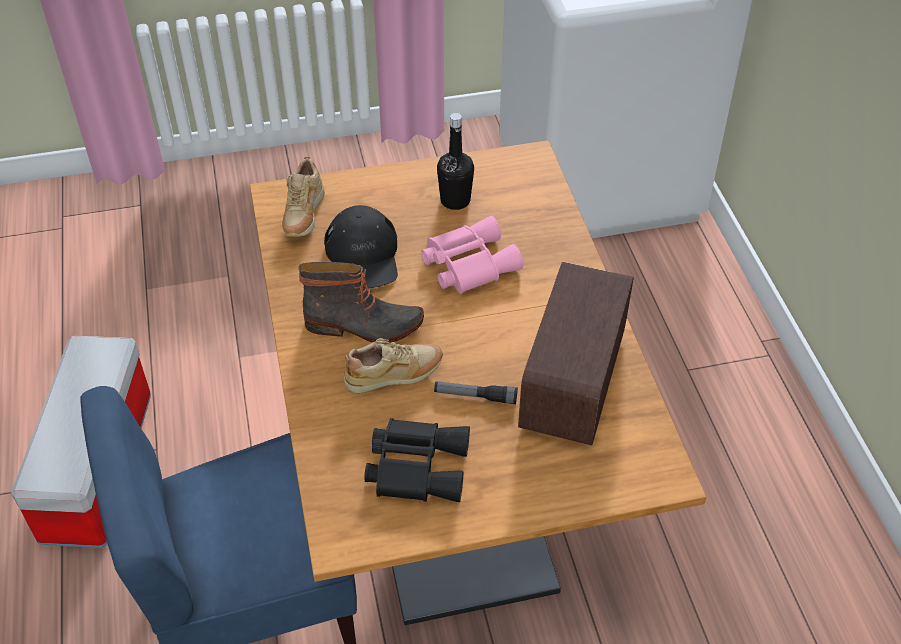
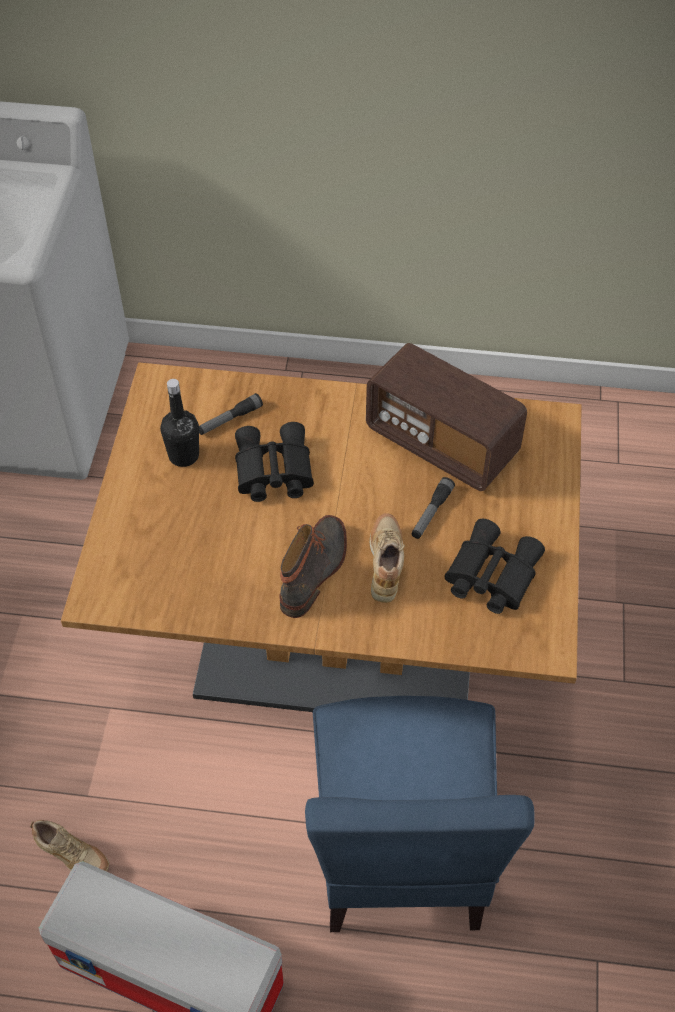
camera: 70 degrees left, 5 degrees up
(303, 217) = (140, 584): beige shoe -> beige shoe (73, 857)
(363, 256) = (222, 548): black cap -> none
(467, 263) = (272, 471): pink binoculars -> black binoculars
(514, 217) = (229, 420): none -> flashlight

